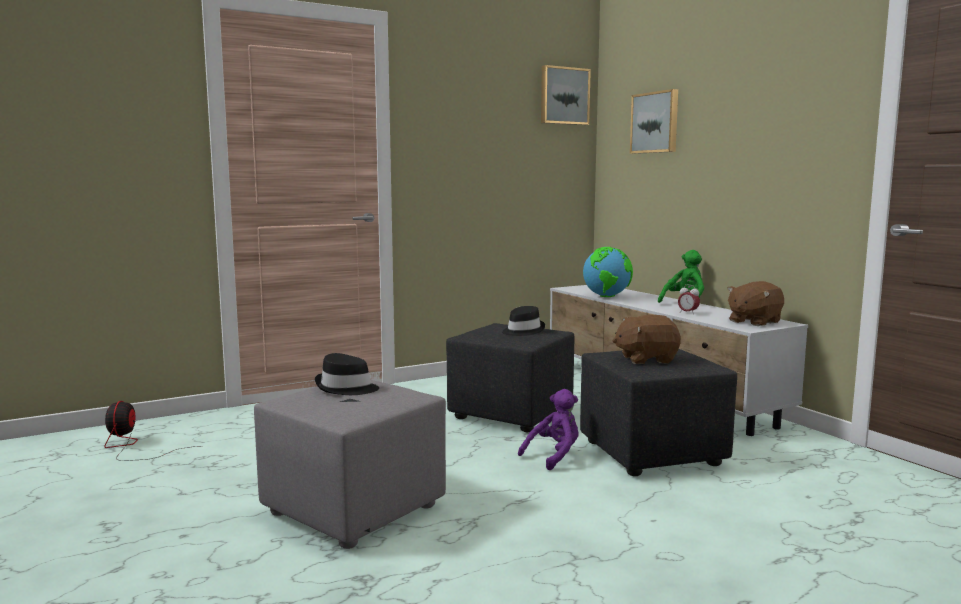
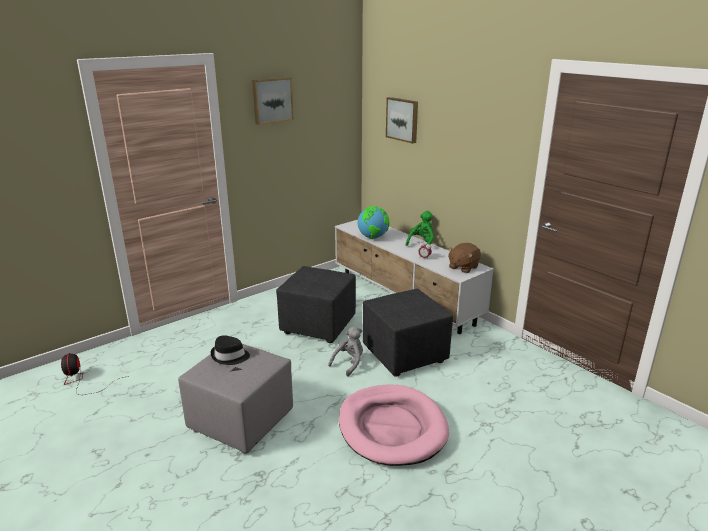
camera: 10 degrees left, 15 degrees up
(522, 331) = (323, 277): black hat -> none
(554, 456) = (349, 363): purple plush toy -> grey plush toy
(563, 96) = (339, 92): picture -> picture (272, 100)
(620, 539) = (392, 427): none -> pink dog bed
(646, 359) = (401, 306): brown plush toy -> none

